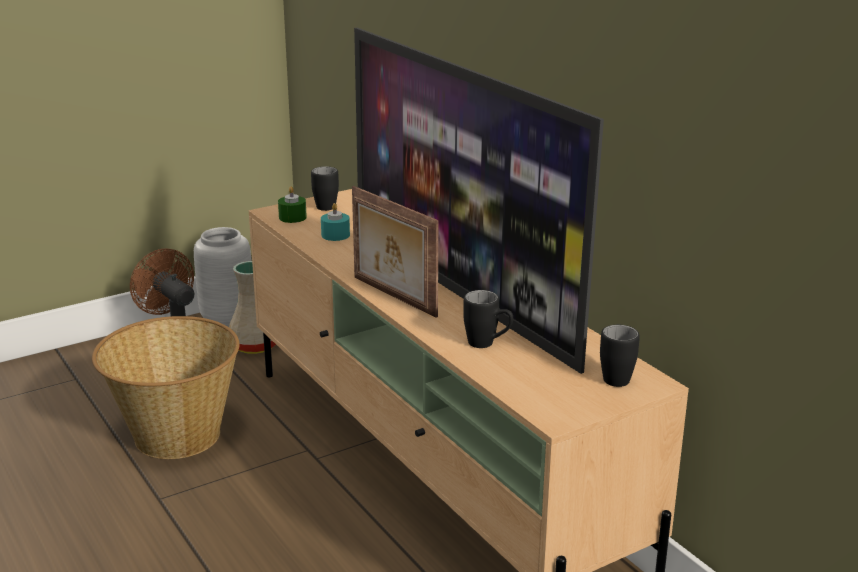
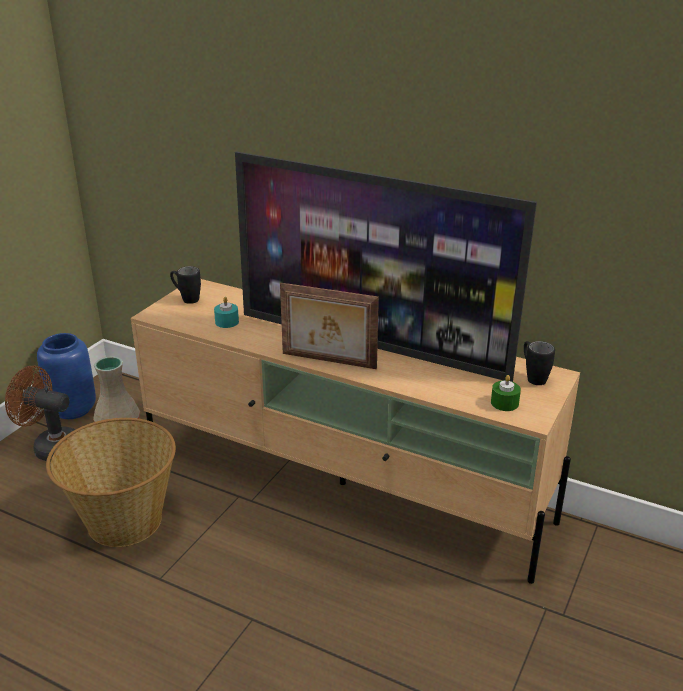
camera: 30 degrees left, 5 degrees up
(228, 318) = (73, 409): grey vase -> blue vase
(292, 217) = (175, 315): green candle -> green candle (504, 403)
(488, 344) = (433, 379): black mug -> none

